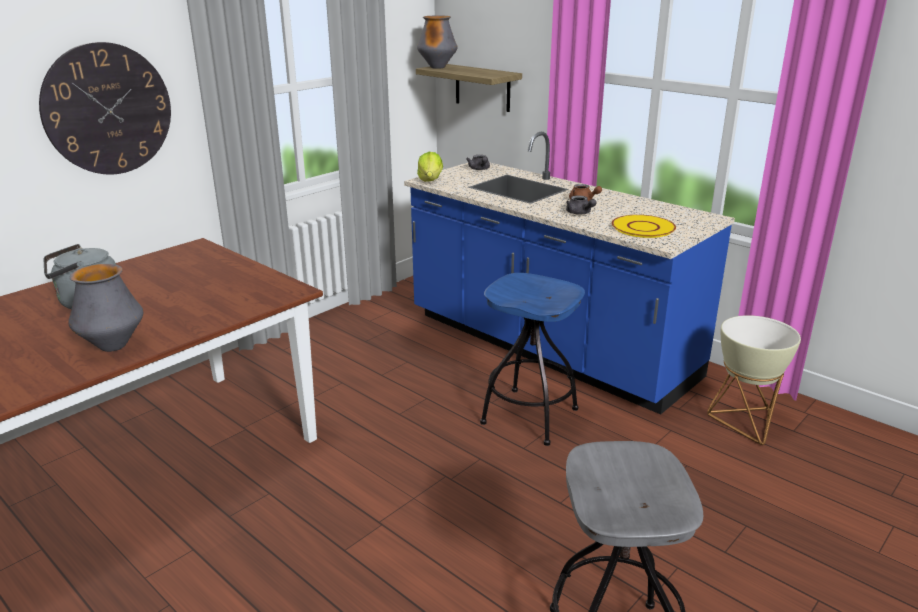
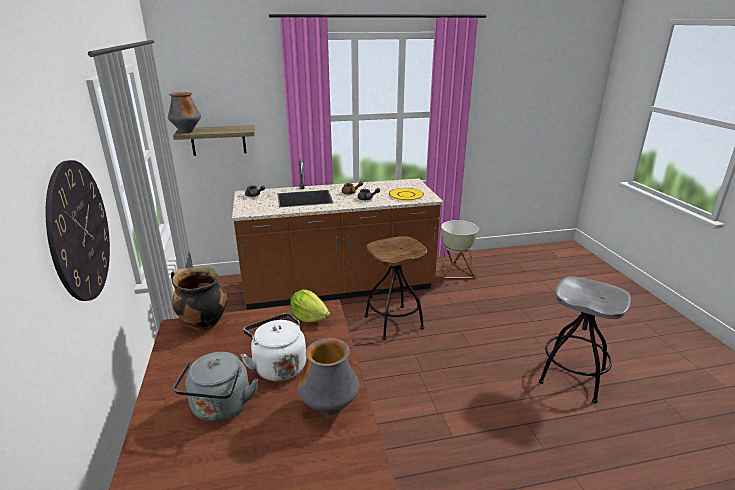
camera: 55 degrees left, 0 degrees up
(165, 303) = (278, 366): none -> white kettle
(211, 252) = (202, 323): none -> cooking pot
(430, 180) = (247, 211): lettuce -> lettuce (309, 317)
(530, 416) = (394, 322): blue stool -> brown stool
(548, 347) = (338, 288): blue counter -> brown counter

